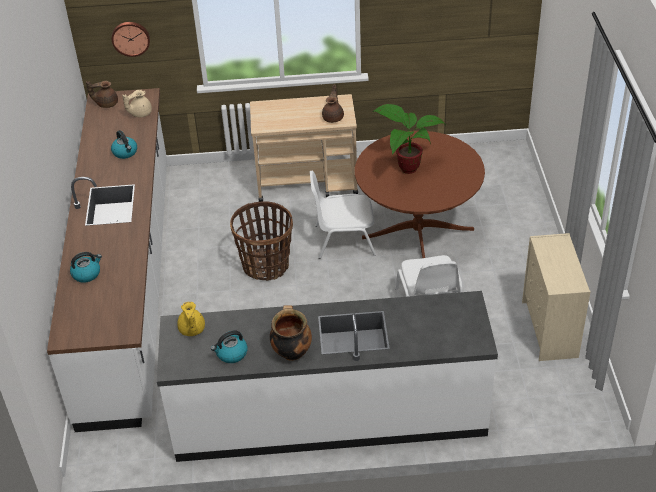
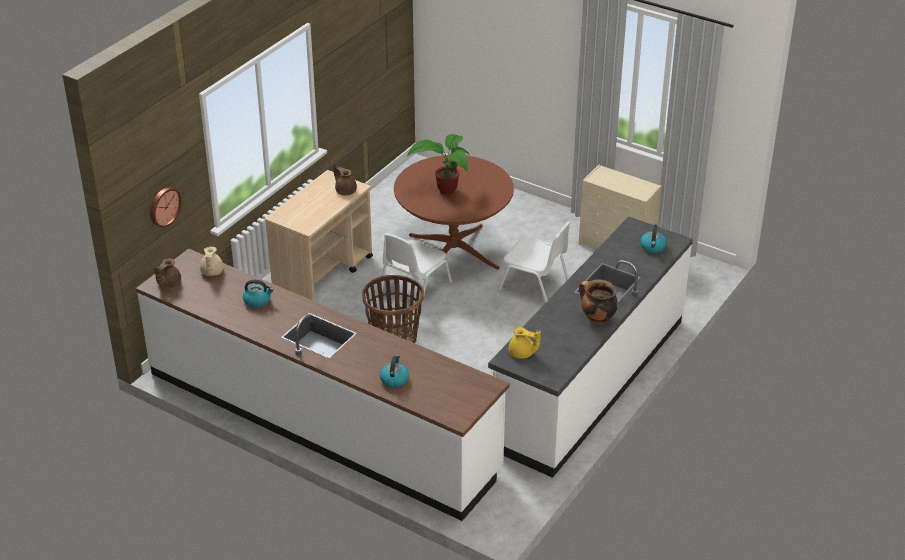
camera: 55 degrees left, 5 degrees down
(231, 354) = (569, 346): kettle -> kettle (653, 247)

